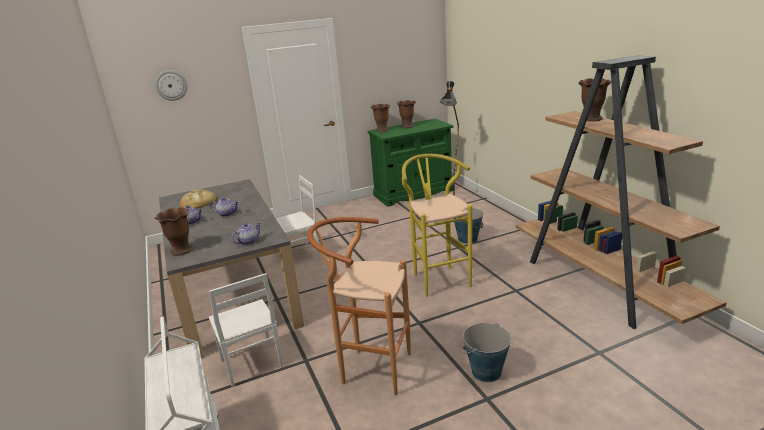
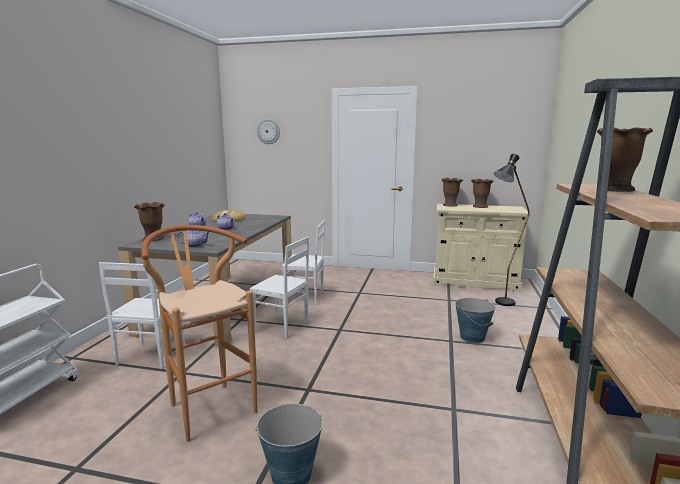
camera: 35 degrees right, 10 degrees down
(323, 289) = (281, 326): none -> white chair
(413, 193) = (474, 282): green cabinet -> beige cabinet
(438, 278) = (387, 359): yellow stool -> none

